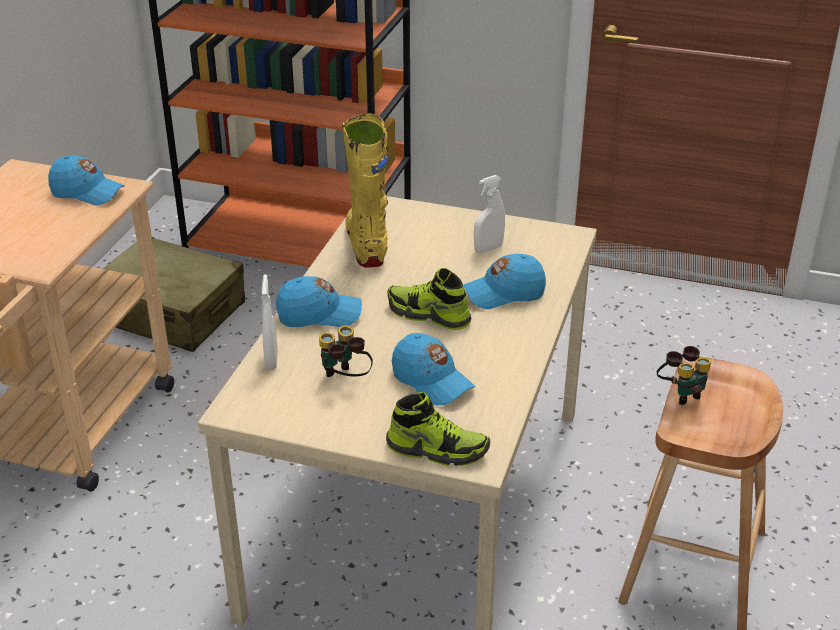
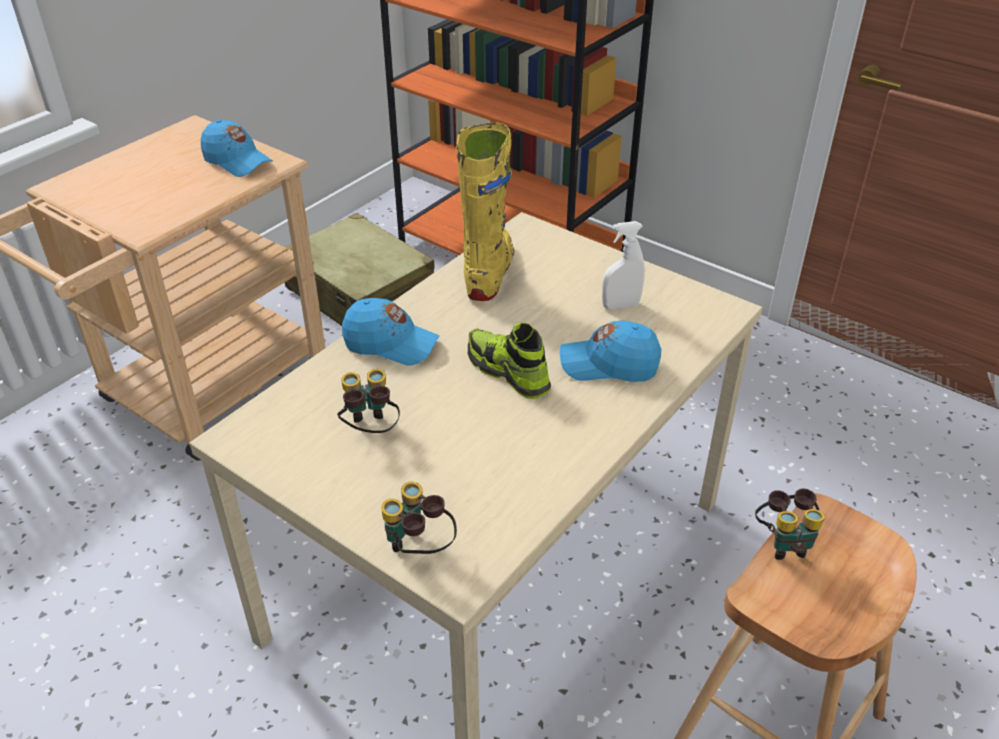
camera: 20 degrees right, 5 degrees up
(271, 360) = (308, 387): white spray bottle -> none
(432, 381) = (464, 457): blue cap -> none
(437, 450) = (419, 550): shoe -> binoculars

